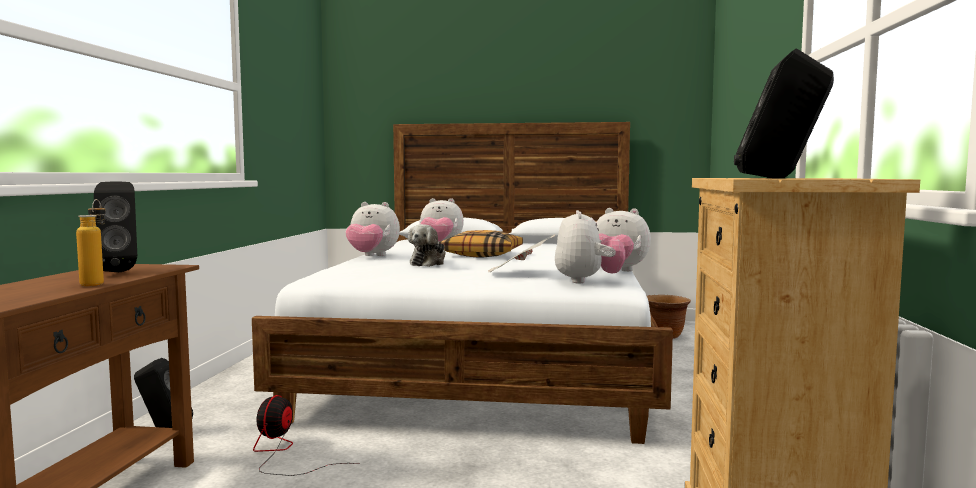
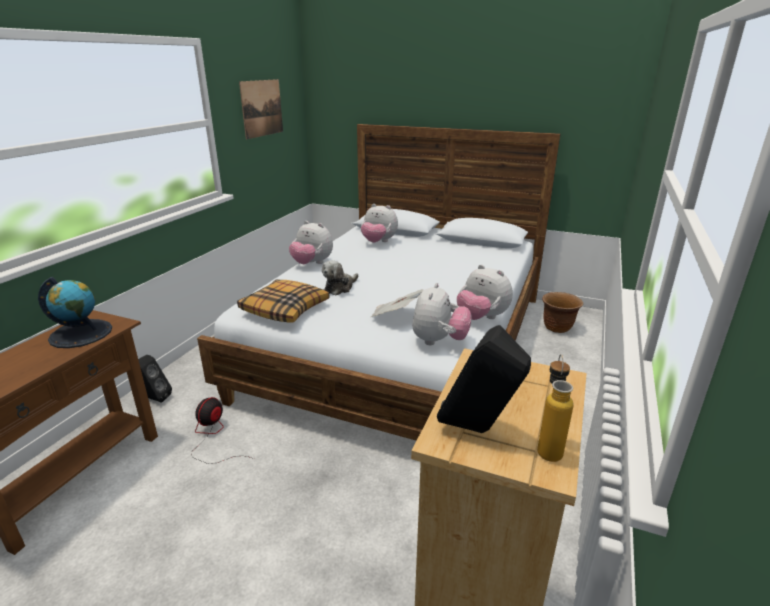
camera: 15 degrees right, 20 degrees up
(96, 283) = (49, 362): bottle -> bottle (548, 446)
(119, 271) = (81, 333): black speaker -> globe
(286, 93) = (262, 108): none -> picture
(482, 254) = (395, 269): pillow -> pillow (285, 309)

